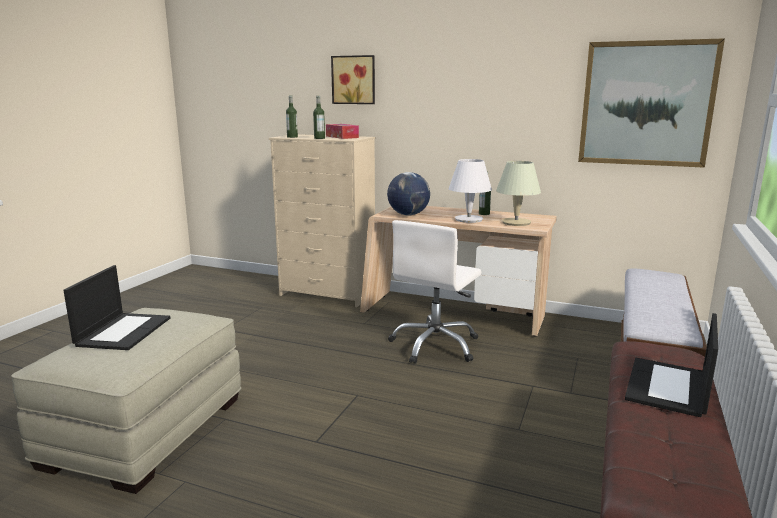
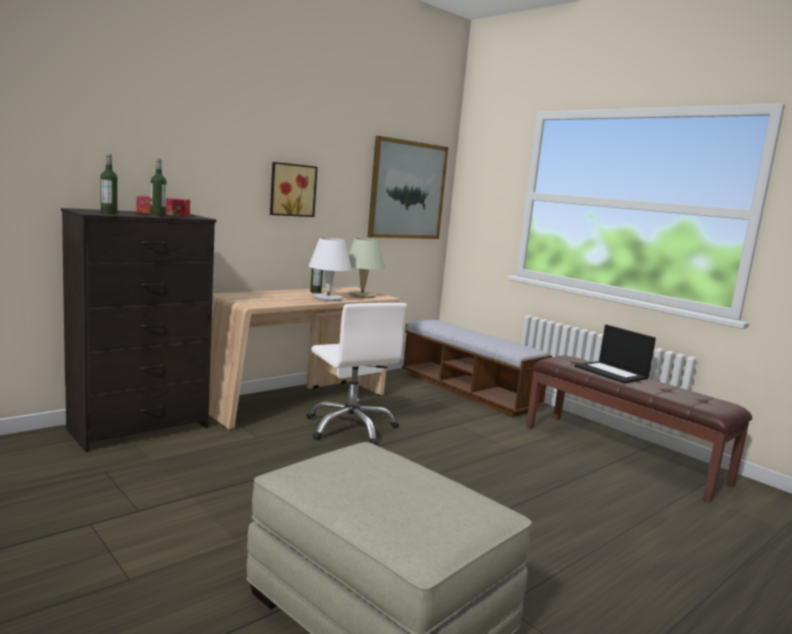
camera: 65 degrees left, 5 degrees down
(123, 331) = (370, 490): laptop -> none
(328, 294) = (140, 428): beige dresser -> black dresser
(354, 80) = (151, 139): picture -> picture (291, 190)
(408, 215) = (272, 302): globe -> none

